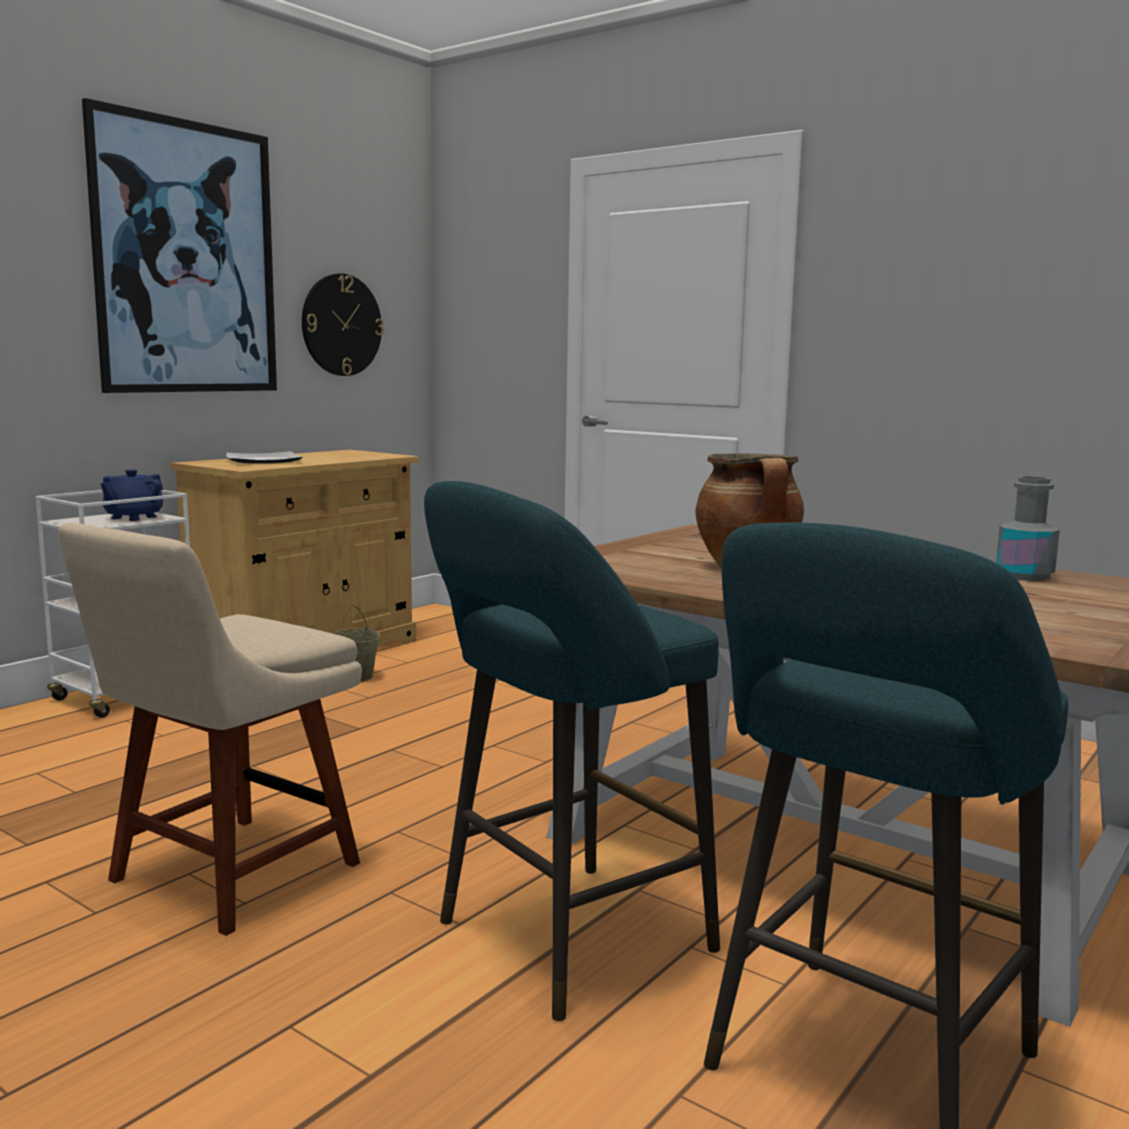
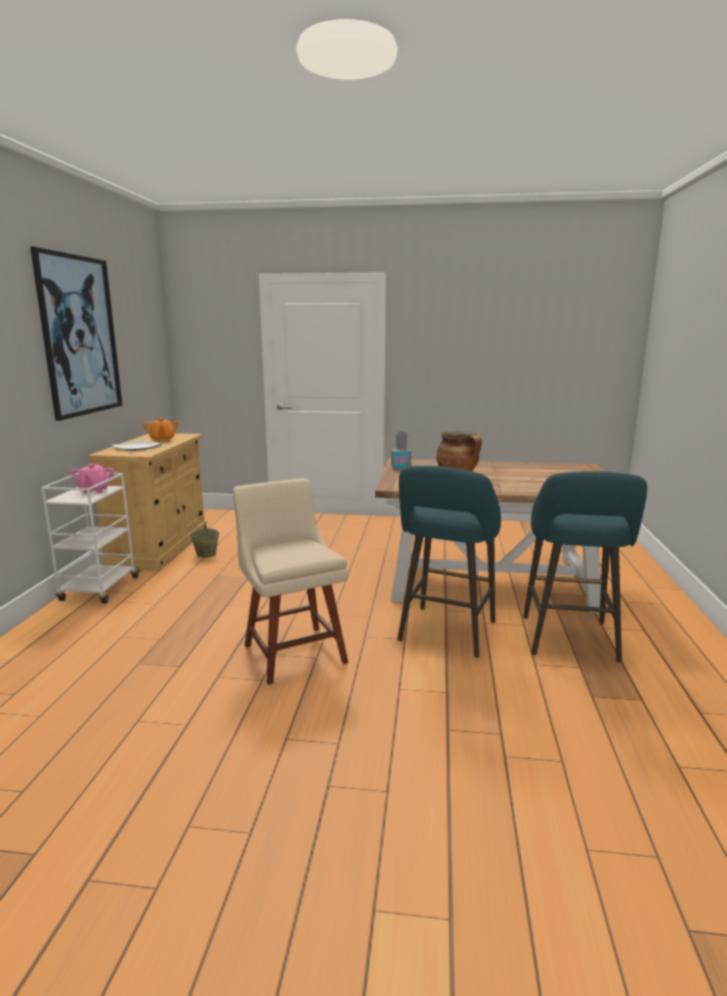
camera: 30 degrees left, 5 degrees up
(133, 517) = (94, 490): blue teapot -> pink teapot
(225, 876) = (293, 651): beige chair -> beige chair turned 150 degrees clockwise
(330, 457) = (162, 440): none -> orange teapot
(341, 325) = (139, 363): wall clock -> none
(1024, 576) = (538, 467): grey bottle -> grey bottle (401, 467)

